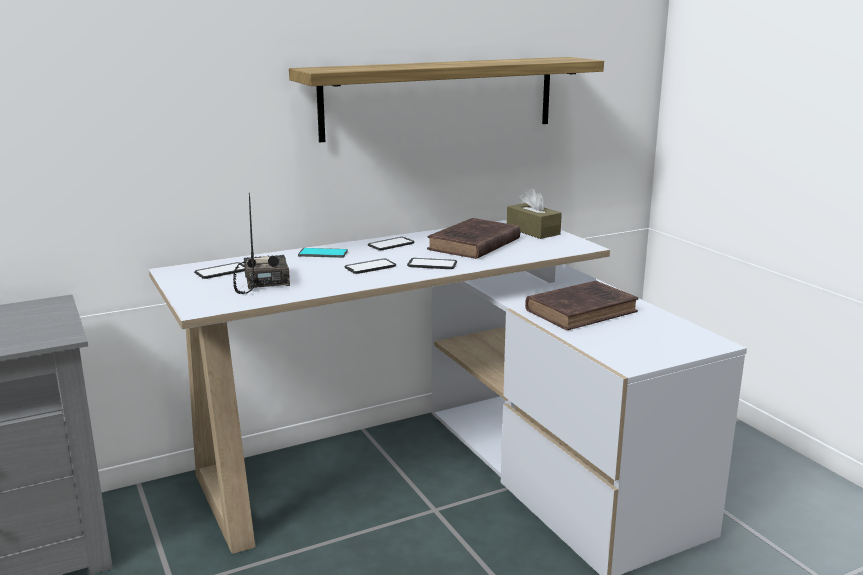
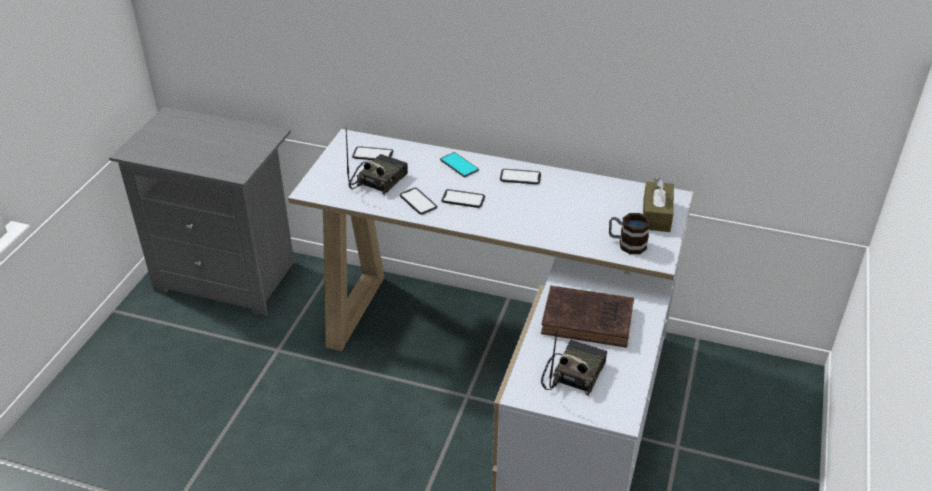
camera: 45 degrees right, 20 degrees up
(432, 264) = (506, 219): phone -> phone (418, 201)
(440, 97) = (608, 60): shelf -> none
(473, 245) = (576, 209): brown book -> none
(547, 247) = (626, 244): none -> mug
(636, 338) = (573, 373): none -> radio

